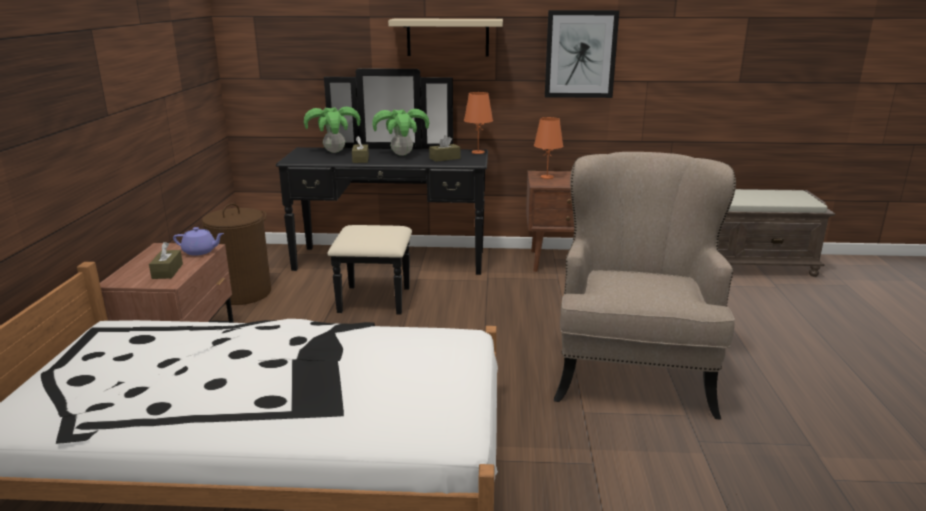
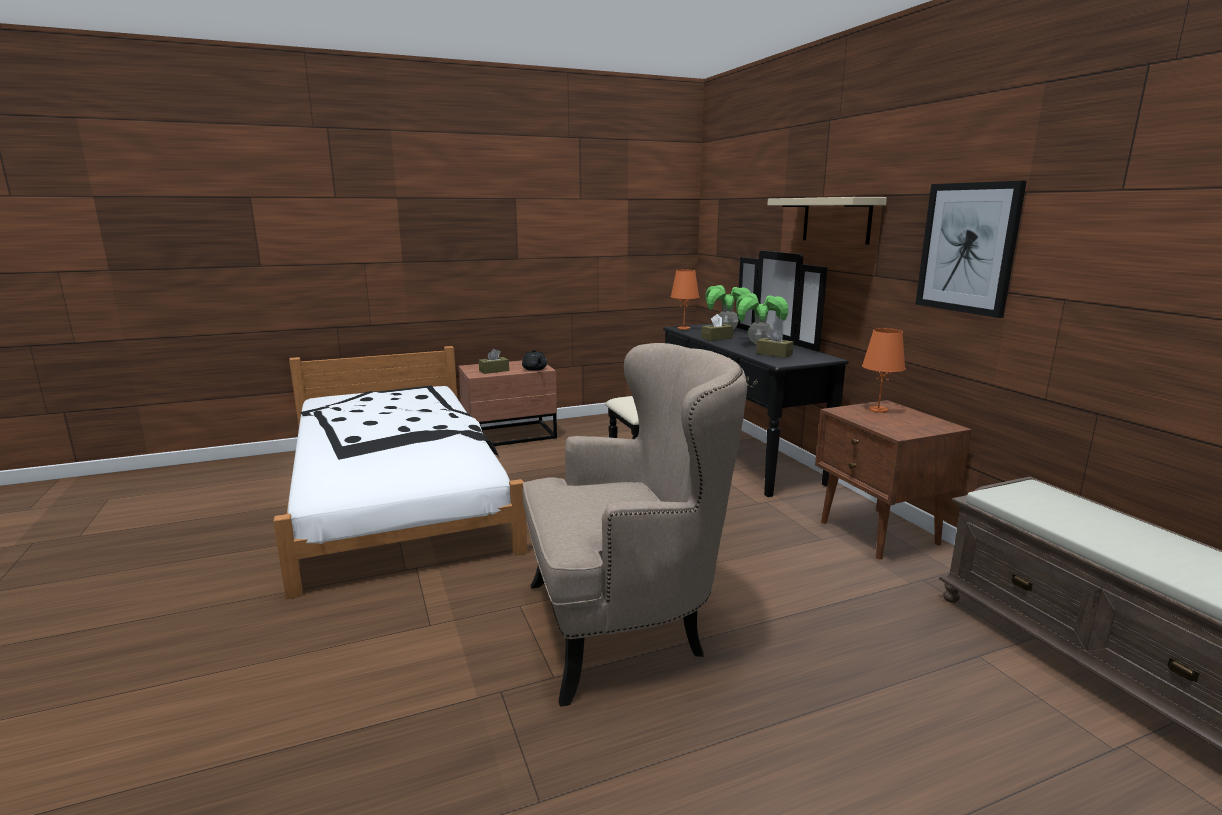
camera: 65 degrees right, 5 degrees down
(200, 251) = (535, 369): purple teapot -> black teapot
(243, 293) = (607, 427): brown laundry basket -> none
(478, 152) = (825, 359): orange table lamp -> orange table lamp (684, 328)

